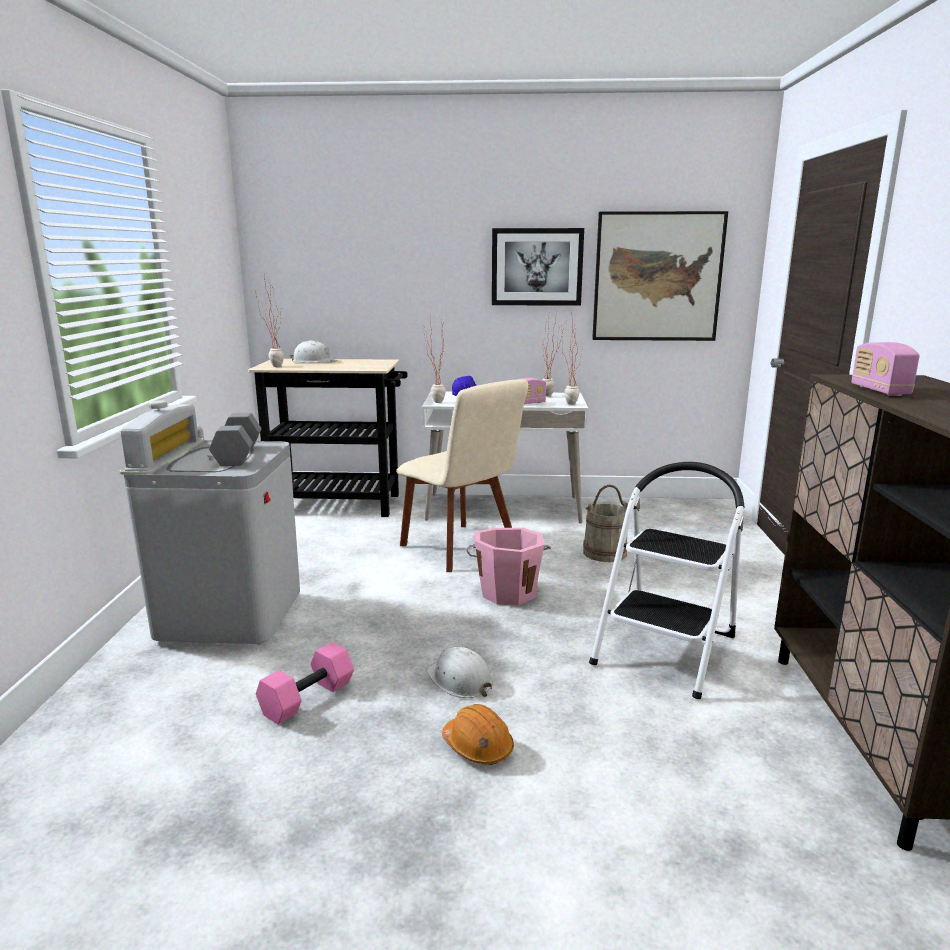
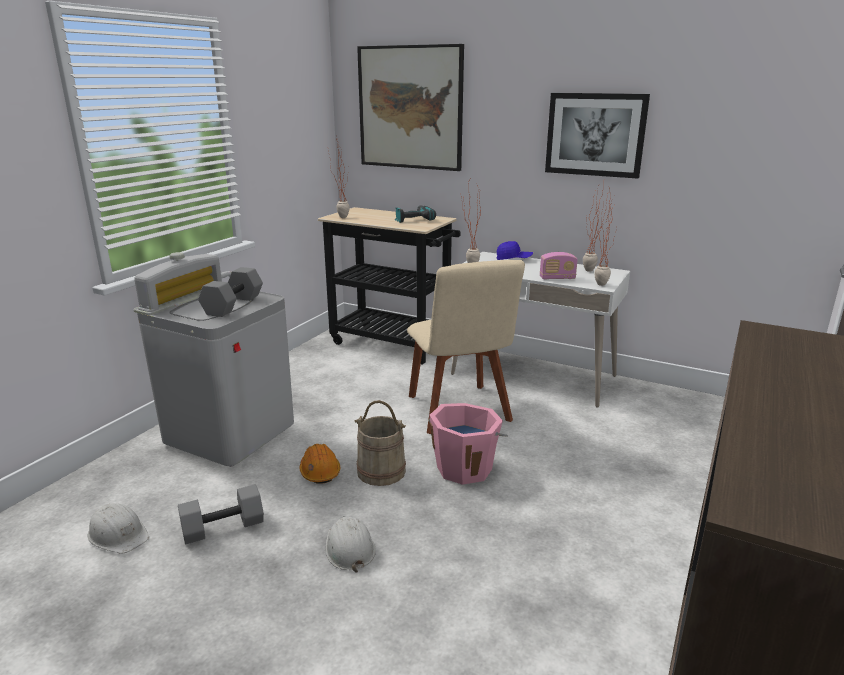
camera: 25 degrees right, 5 degrees up
(307, 697) = (224, 526): pink dumbbell -> grey dumbbell
(314, 361) = (380, 214): white hard hat -> white hard hat (118, 534)
(357, 363) = (413, 219): none -> power drill
(478, 747) = (309, 621): orange hard hat -> orange hard hat (320, 472)
(604, 553) = (594, 447): beige bucket -> beige bucket (381, 471)
(657, 277) = (732, 151): picture -> picture (410, 108)
(667, 648) = (569, 576): step ladder -> none
(879, 391) = (772, 368): radio -> none

